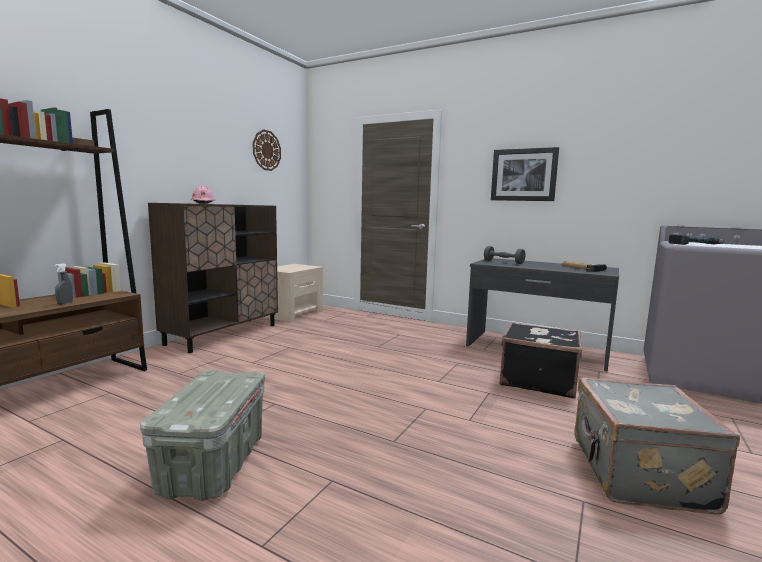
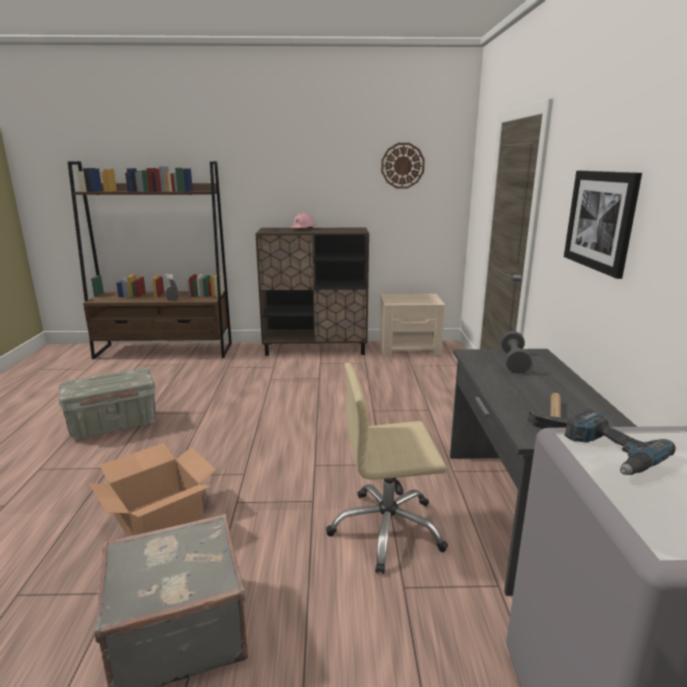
camera: 60 degrees right, 10 degrees up
(468, 460) = (158, 517): none -> cardboard box
(537, 380) = (387, 530): black suitcase -> beige office chair

